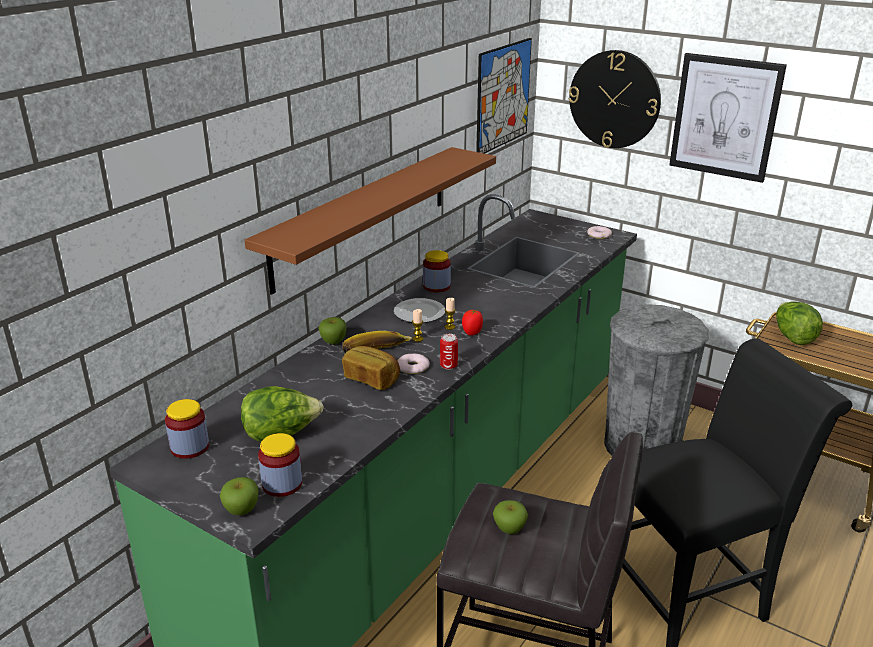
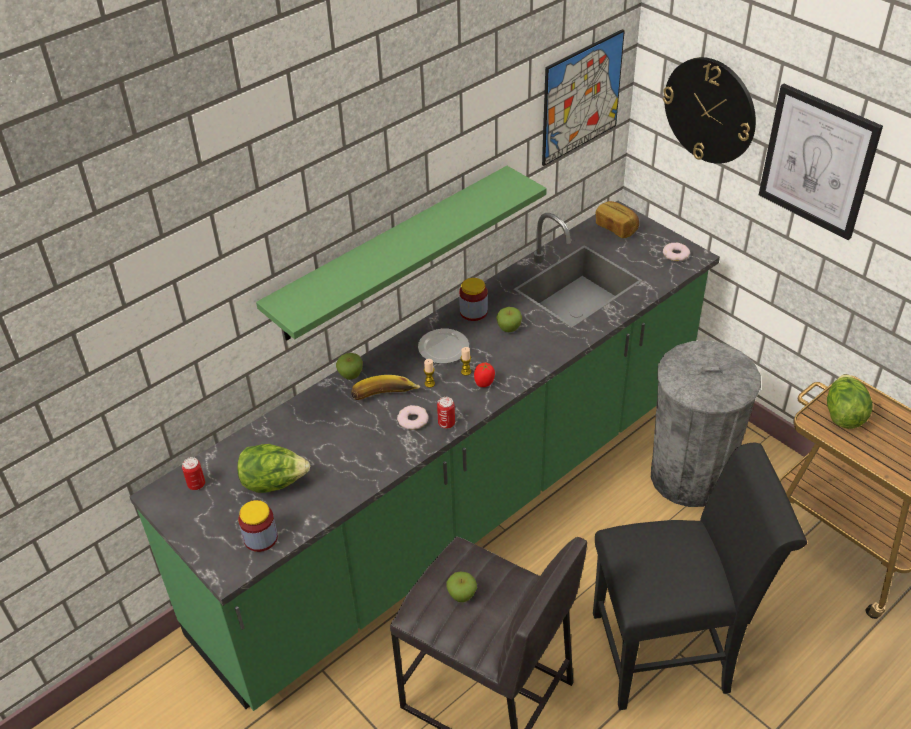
camera: 15 degrees right, 15 degrees up
(190, 447) = (196, 484): jar -> can
(241, 510) = (222, 560): apple -> apple (509, 329)
(363, 215) = (392, 253): brown shelf -> green shelf
(372, 379) = (371, 429): bread -> bread (616, 228)

